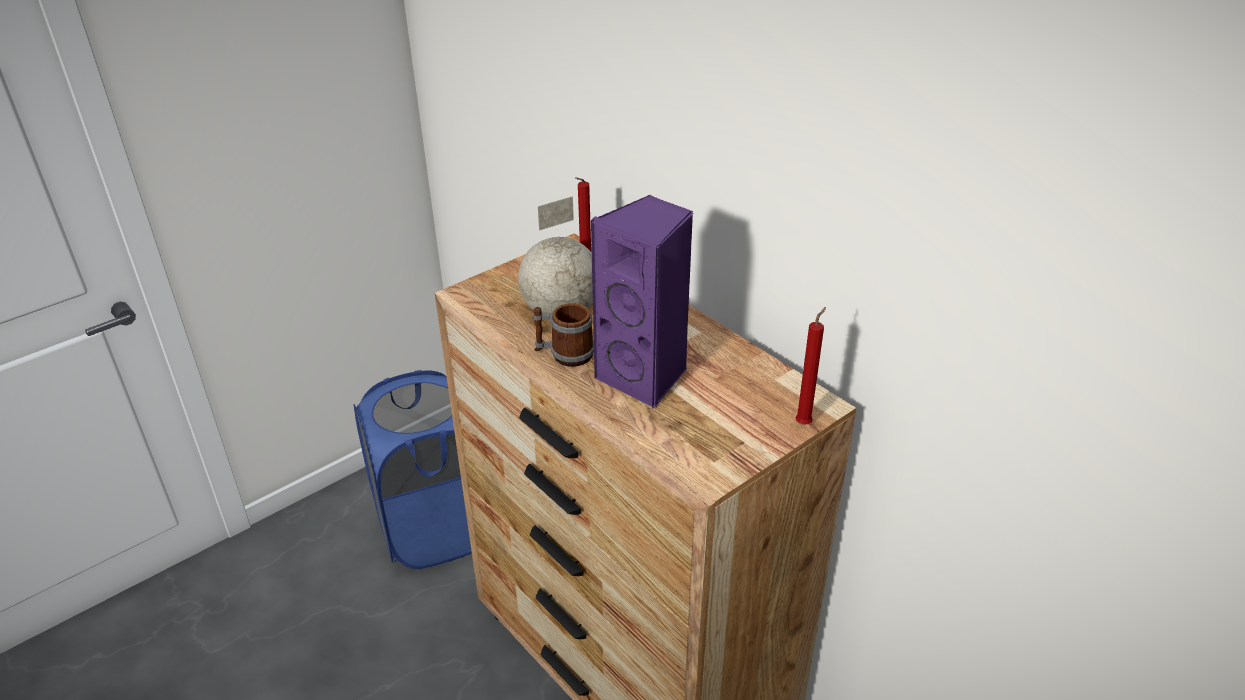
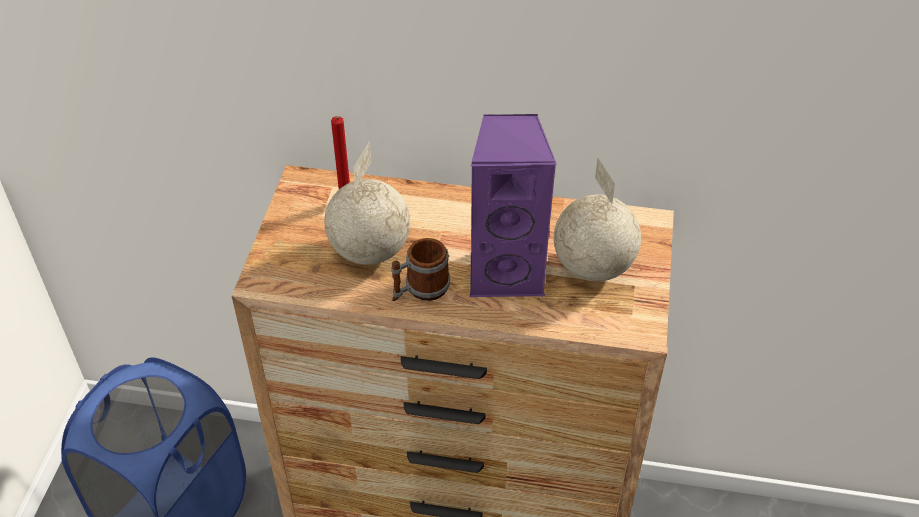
camera: 40 degrees left, 10 degrees up
(723, 411) = (592, 268): none -> globe
(804, 423) = (655, 244): red candle -> none

